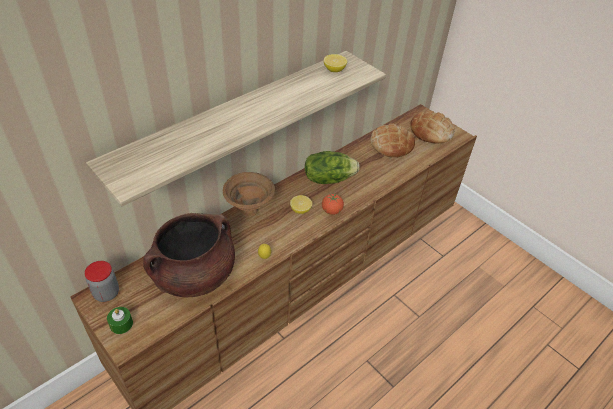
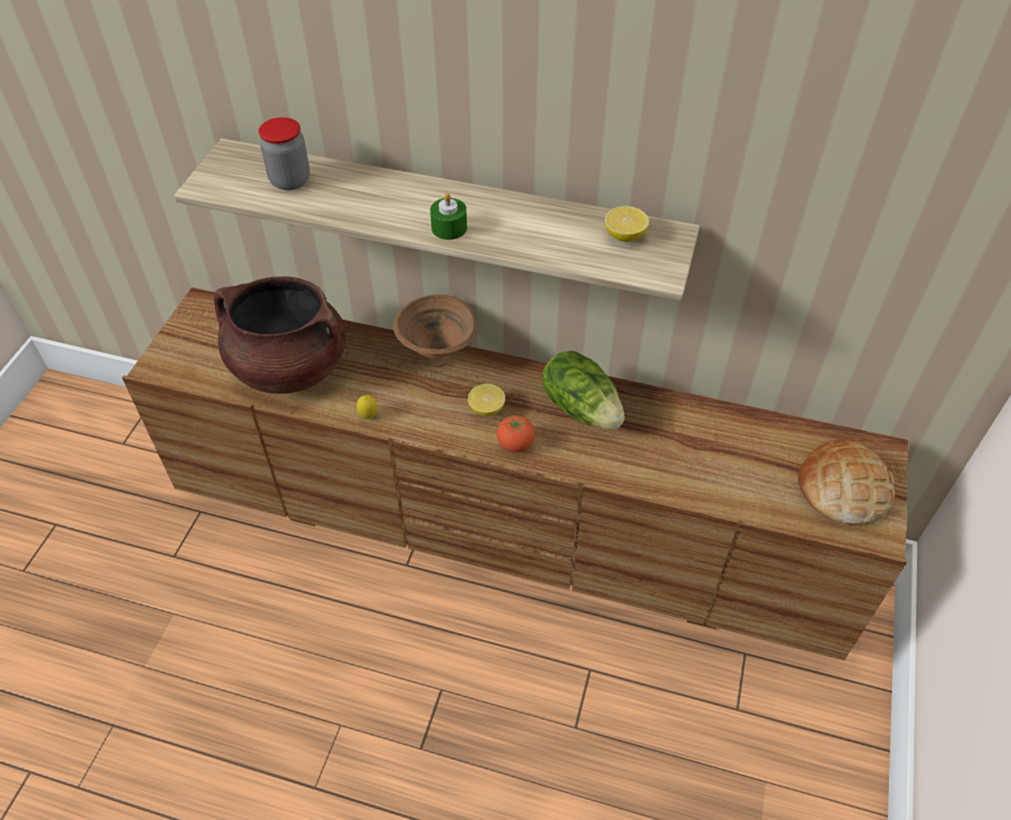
camera: 60 degrees right, 5 degrees up
(106, 293) = (213, 311): jar -> jar (290, 180)
(121, 324) = (180, 348): green candle -> green candle (449, 228)
(391, 144) = (744, 447): bread -> none

